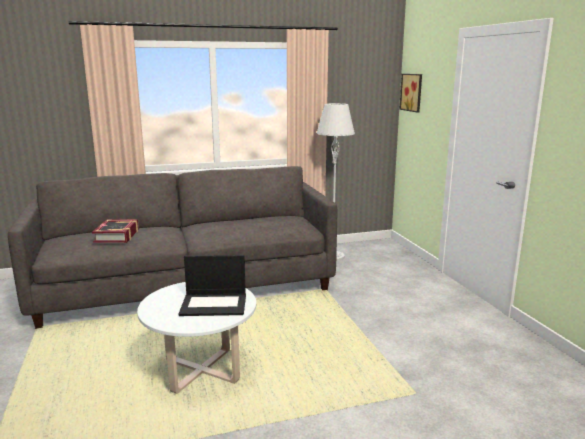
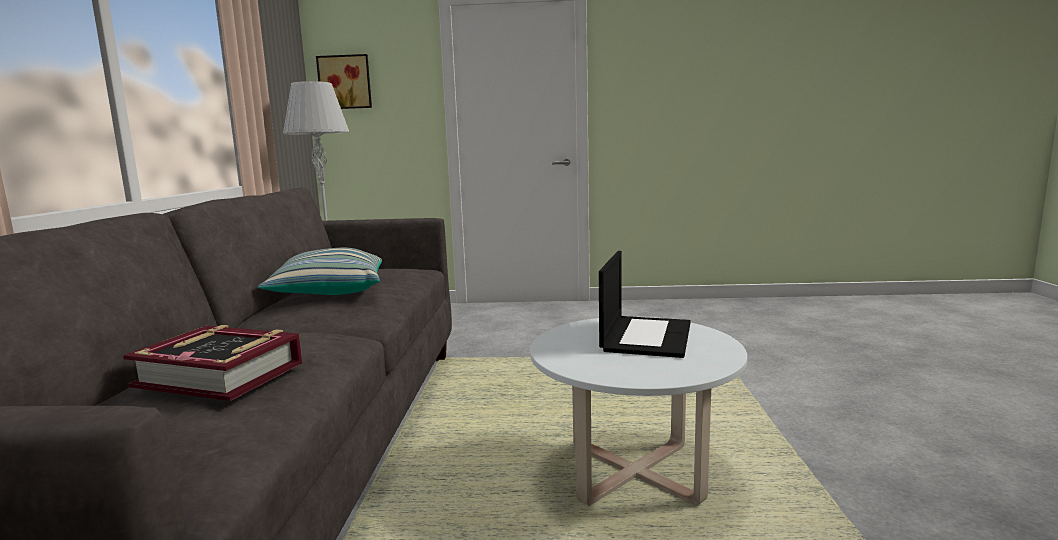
camera: 70 degrees left, 5 degrees down
(234, 224) = (328, 292): none -> pillow

